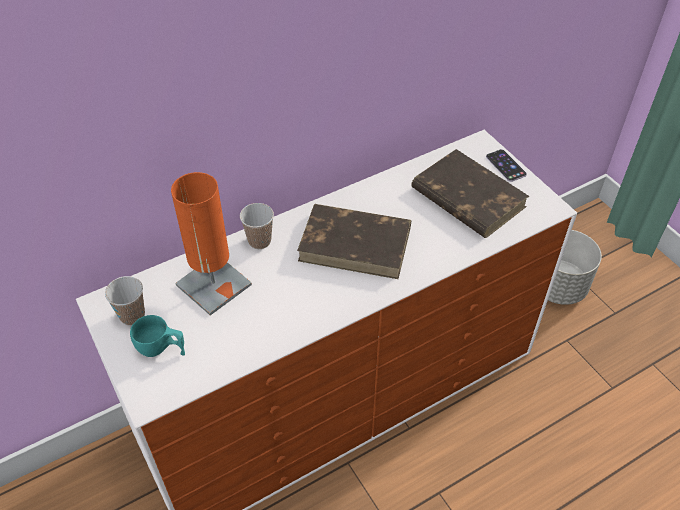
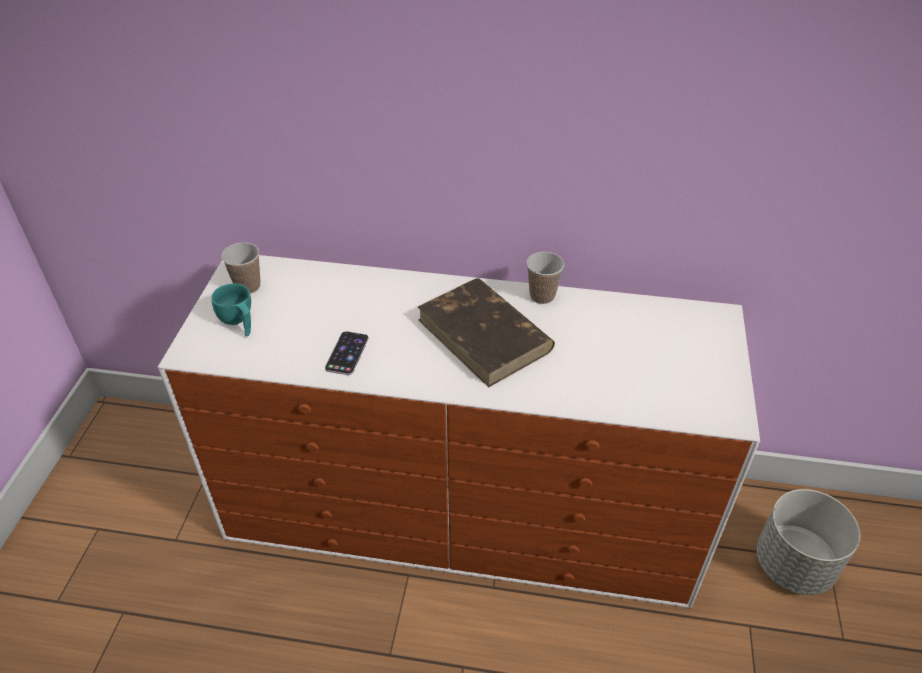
camera: 40 degrees right, 5 degrees down
(213, 285) = (330, 299): orange table lamp -> none
(259, 241) = (405, 286): cup -> cup (542, 296)
(467, 197) = (645, 356): brown book -> none
(506, 165) = (725, 350): phone -> phone (347, 353)

